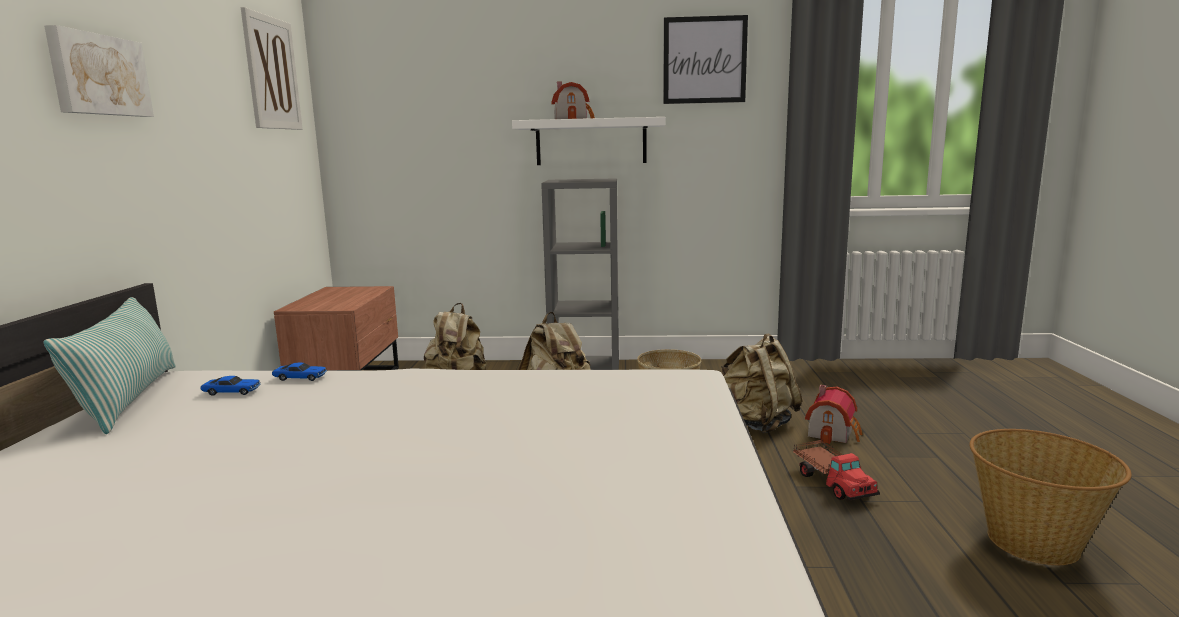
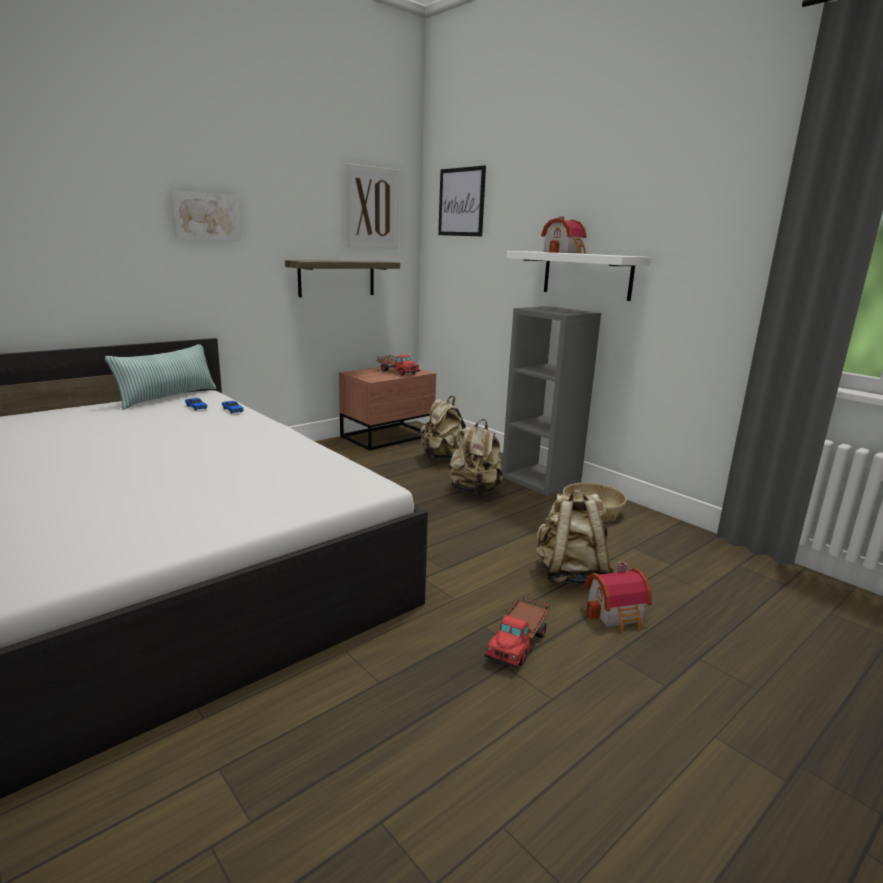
camera: 45 degrees right, 5 degrees up
(253, 173) = (336, 278): none -> shelf
(347, 294) = (397, 372): none -> toy truck
(704, 60) = (701, 195): picture -> picture (461, 202)
(1034, 541) = (564, 790): basket -> none

